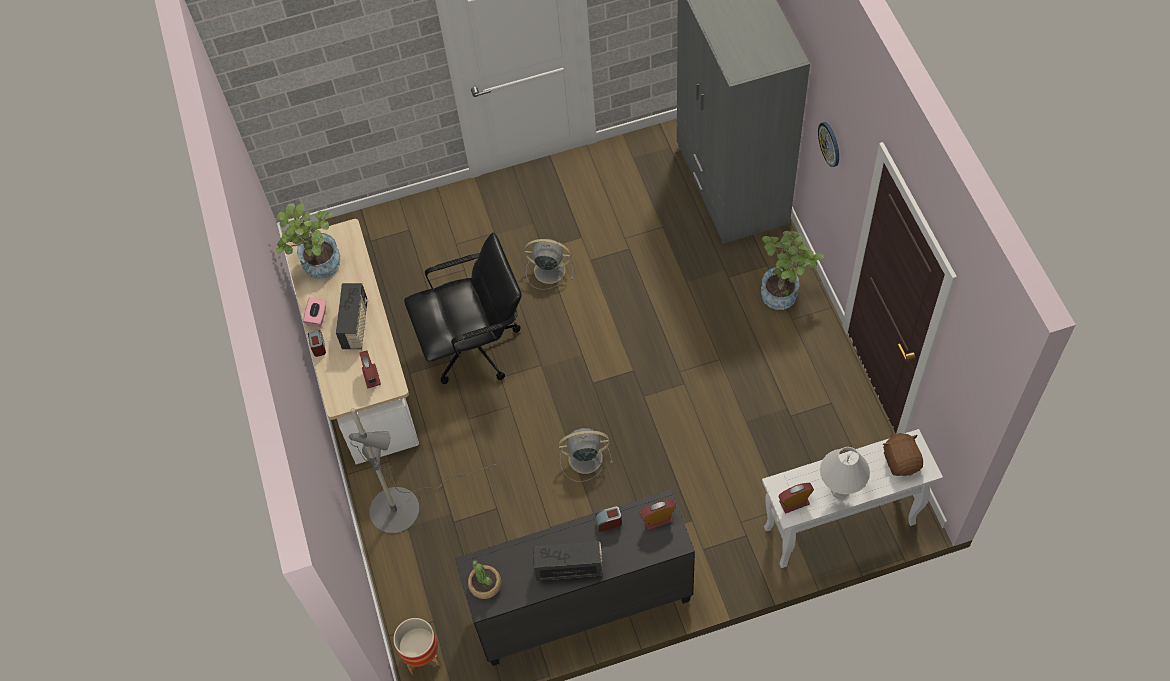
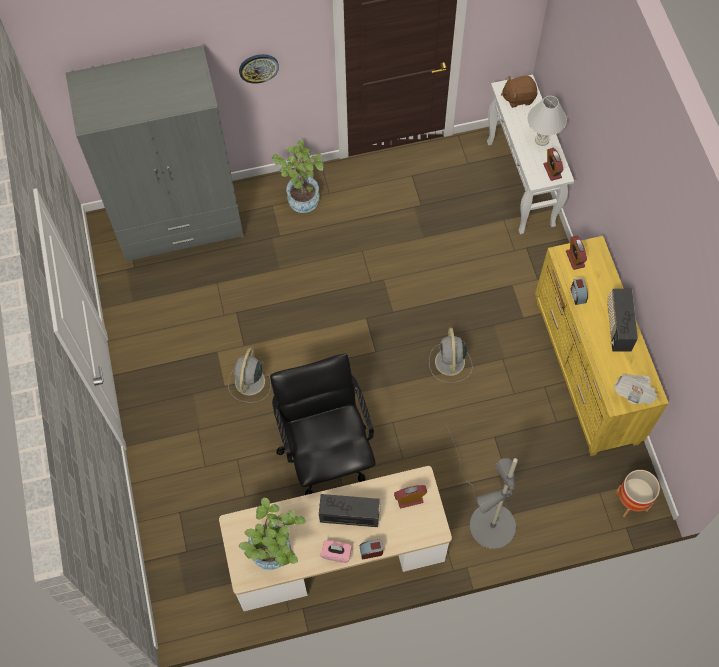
camera: 90 degrees left, 5 degrees up
(485, 584) = (634, 392): potted plant -> newspaper
(581, 605) = (585, 373): black dresser -> yellow dresser

